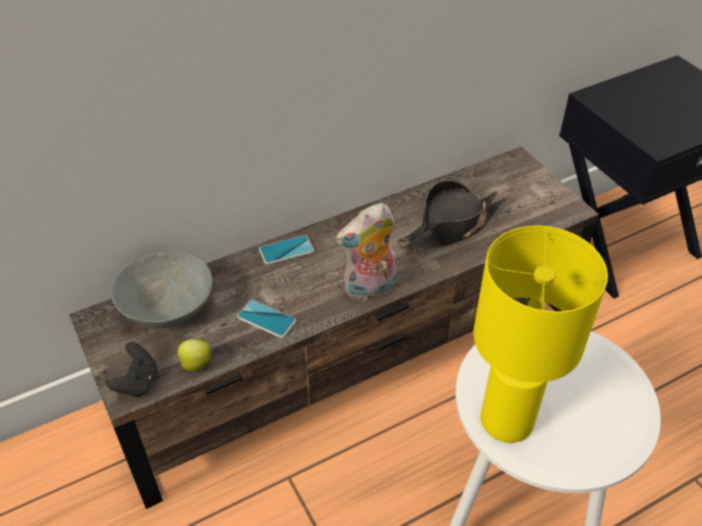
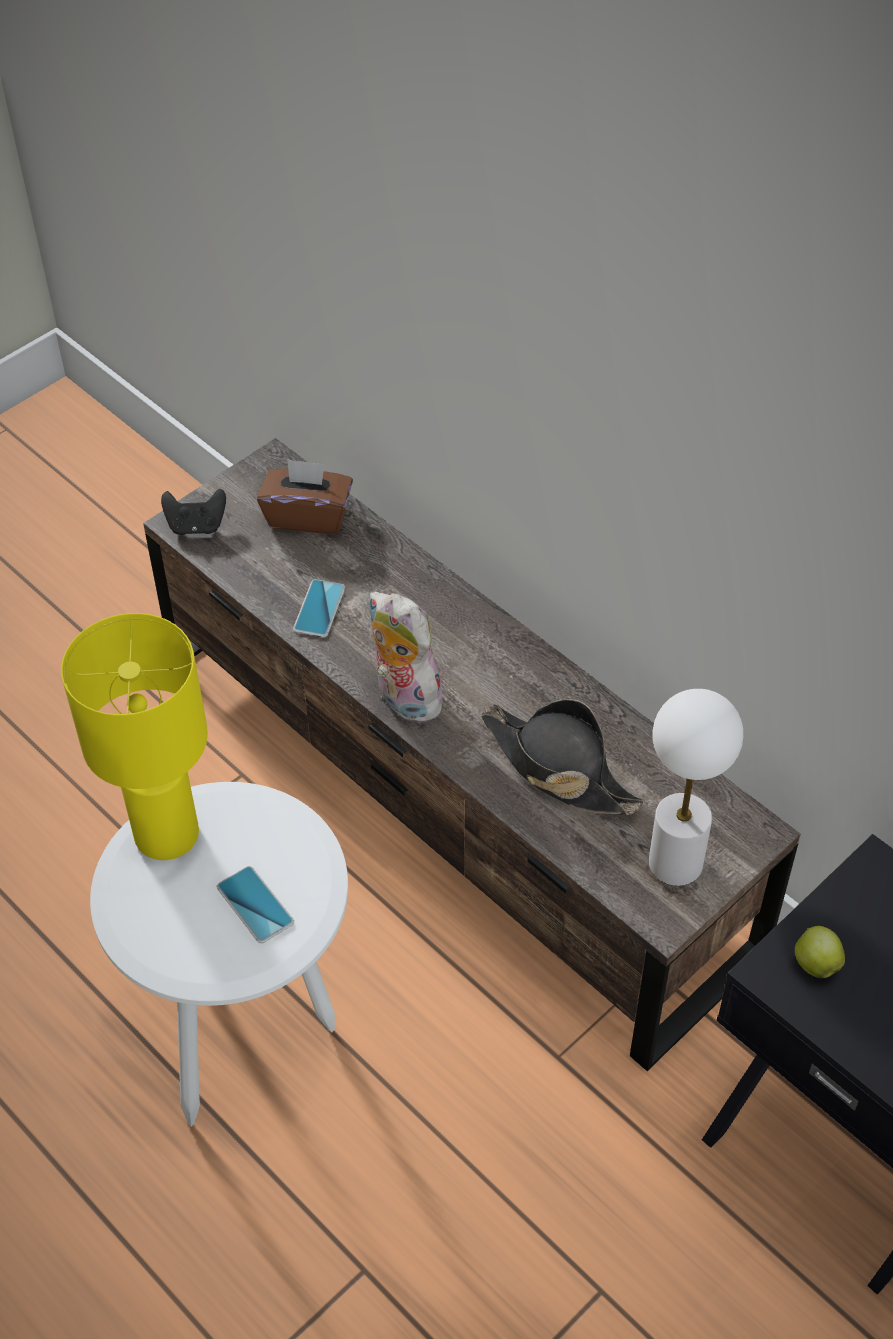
camera: 75 degrees right, 5 degrees up
(168, 309) = (308, 516): grey bowl -> brown tissue box
(195, 364) = (233, 565): apple -> apple (815, 963)
(286, 250) = (443, 597): phone -> phone (255, 905)
(533, 195) = (675, 863): none -> white table lamp

